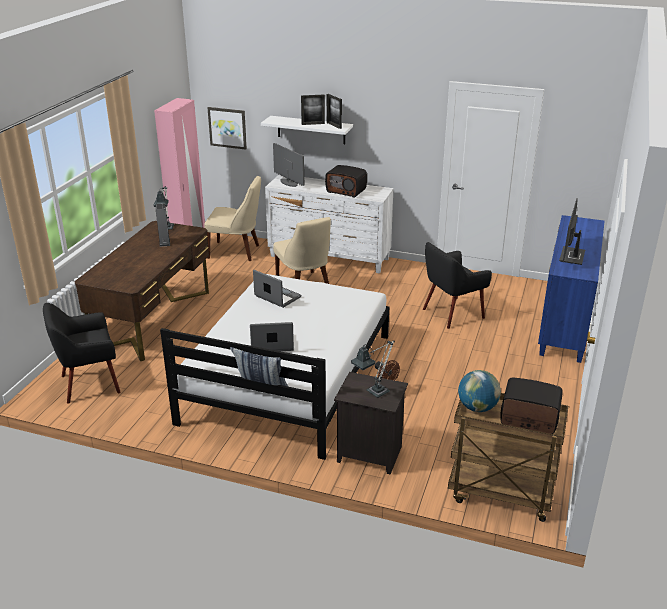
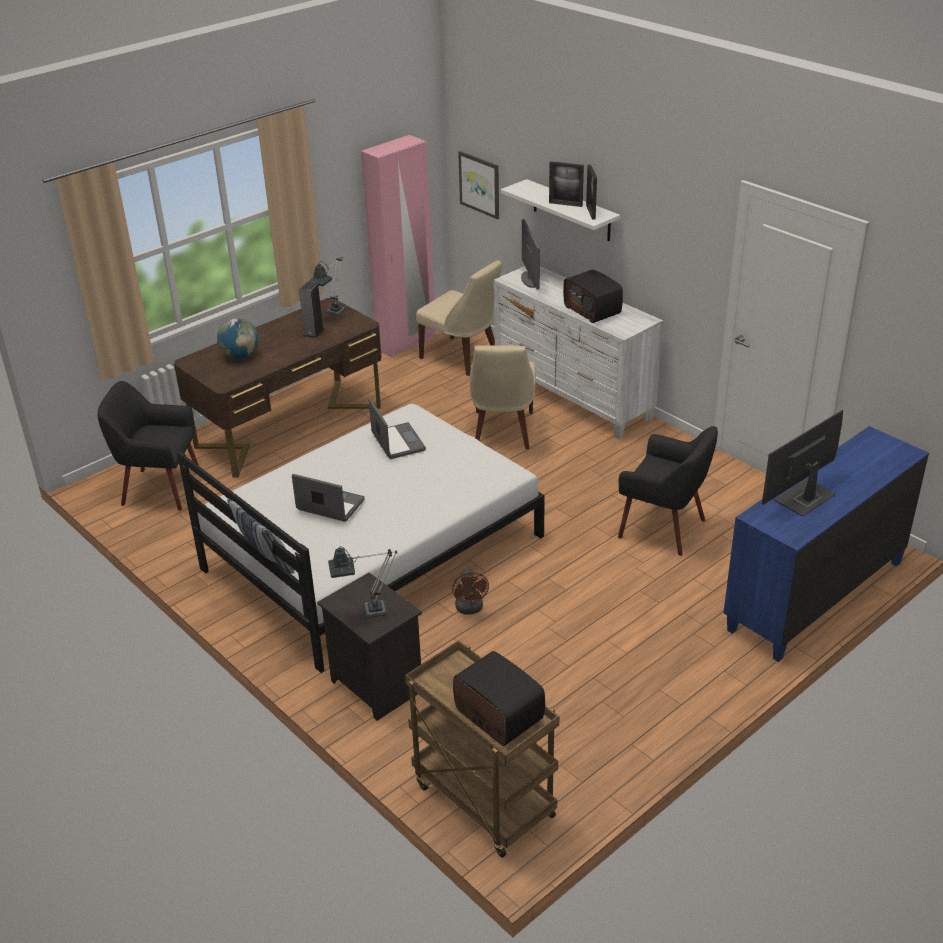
camera: 30 degrees right, 5 degrees up
(452, 313) = (663, 528): black armchair -> black armchair turned 150 degrees counterclockwise
(477, 407) = (452, 675): globe -> globe (240, 356)

